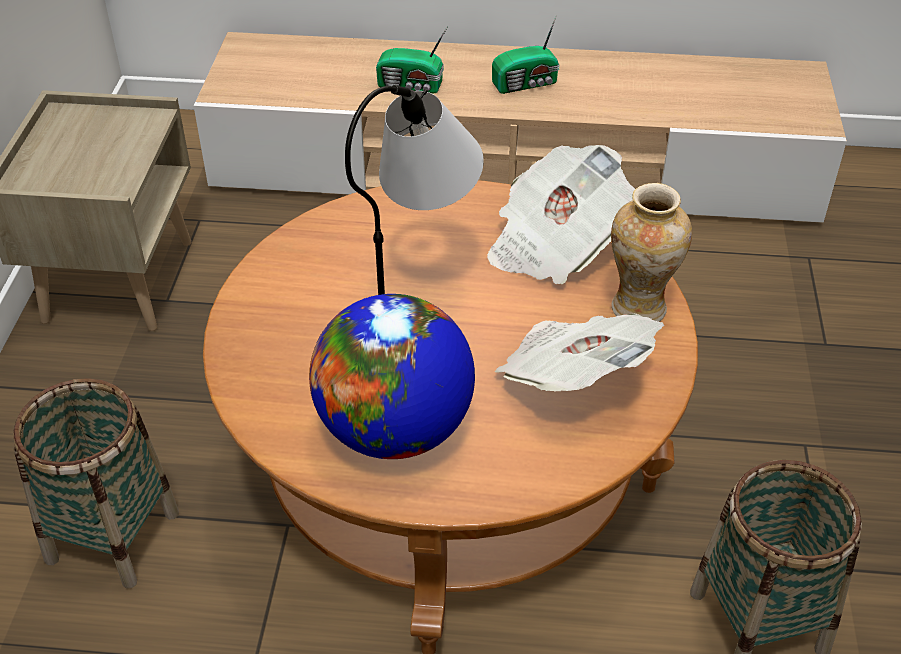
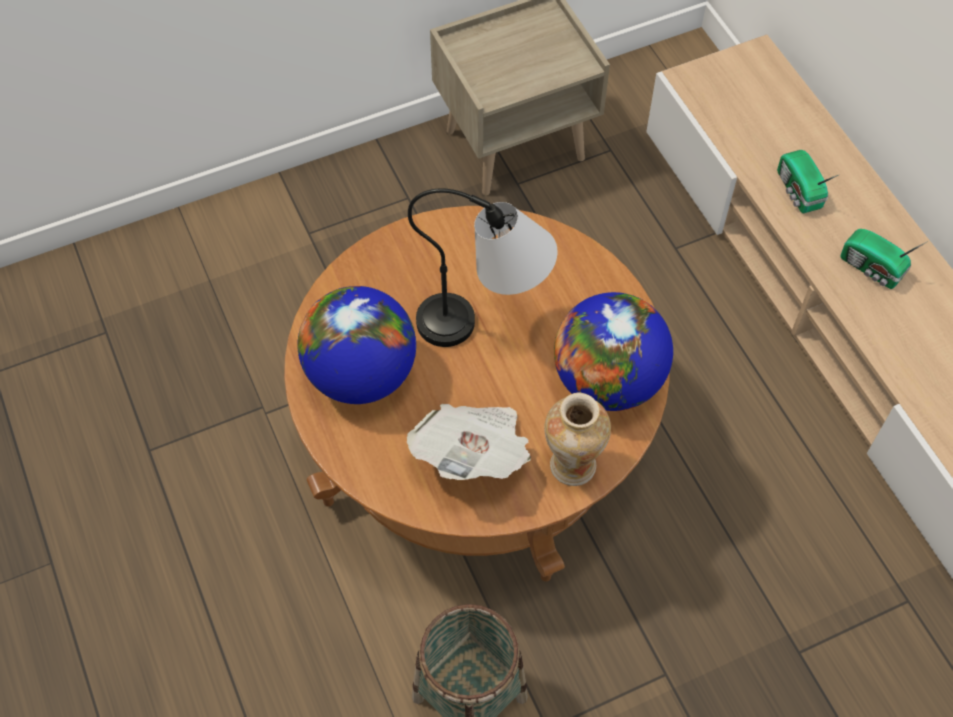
camera: 60 degrees right, 15 degrees up
(113, 536) = (309, 284): basket -> none
(555, 244) = (608, 381): newspaper -> globe

